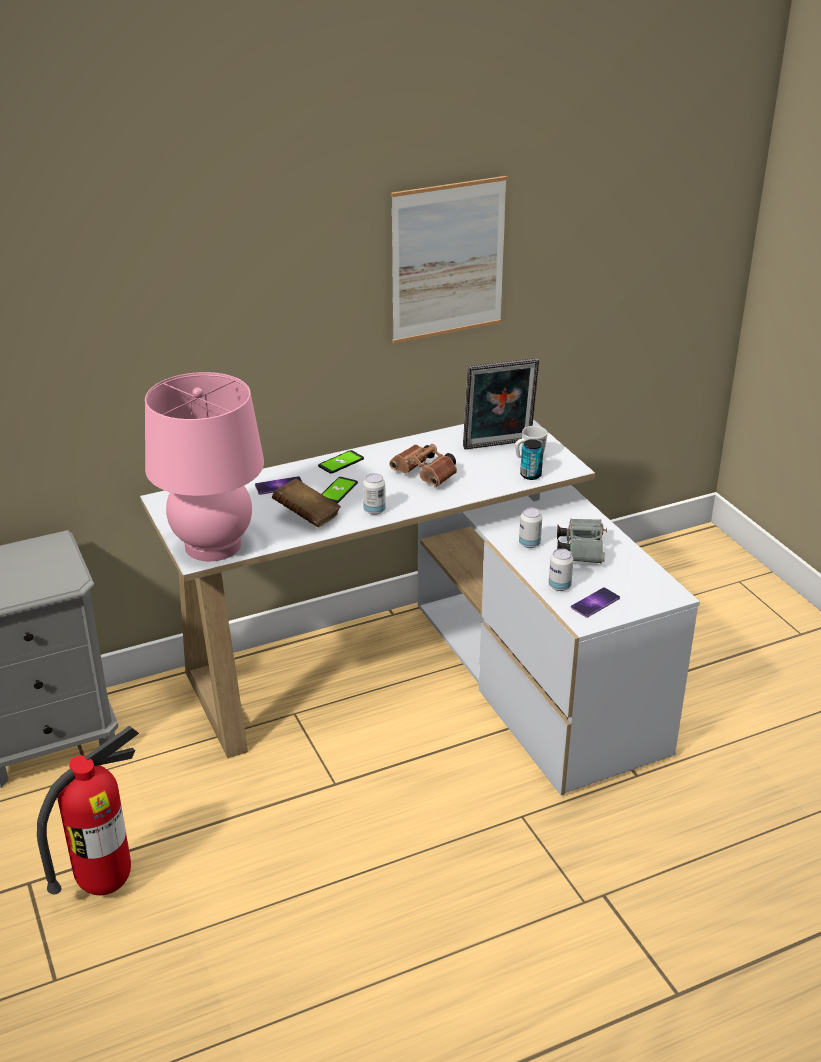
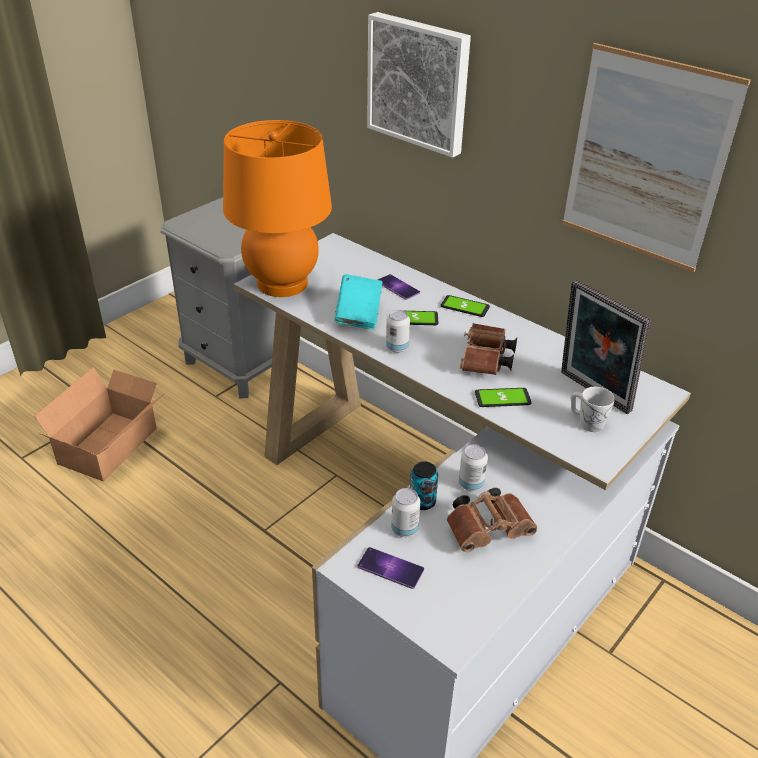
camera: 65 degrees right, 5 degrees up
(105, 883) = (112, 445): fire extinguisher -> cardboard box
(213, 545) = (282, 283): pink table lamp -> orange table lamp
(225, 291) = (419, 83): none -> picture
(307, 516) = (359, 314): brown book -> turquoise book
(478, 482) = (502, 398): none -> phone
(530, 475) = (551, 432): can -> can (422, 502)
(581, 550) = (490, 530): grey binoculars -> brown binoculars

